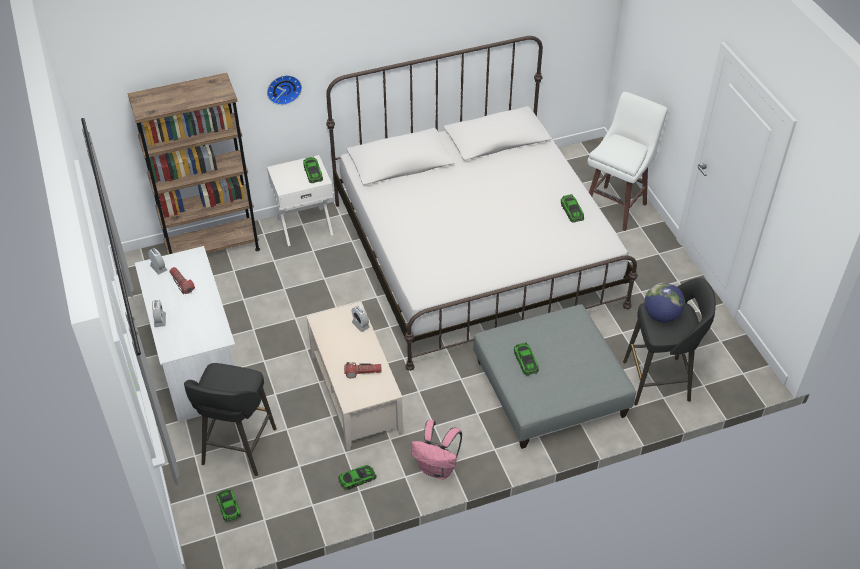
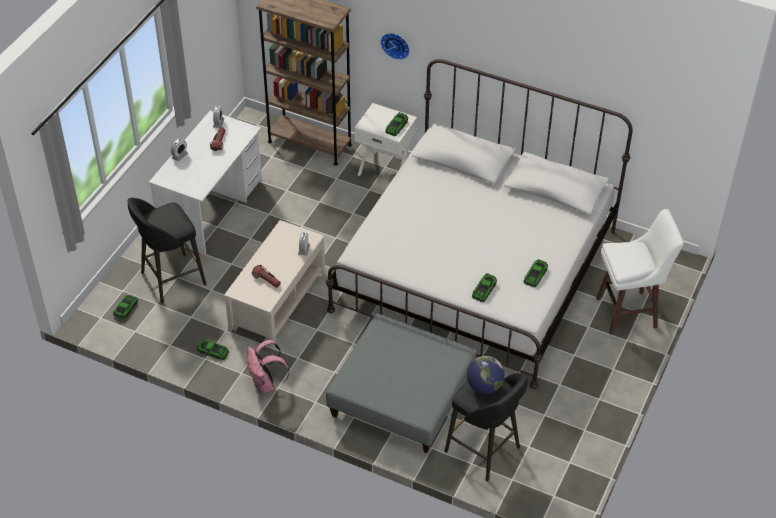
camera: 45 degrees right, 0 degrees up
(526, 361) = (382, 355): toy car -> toy car (484, 290)

